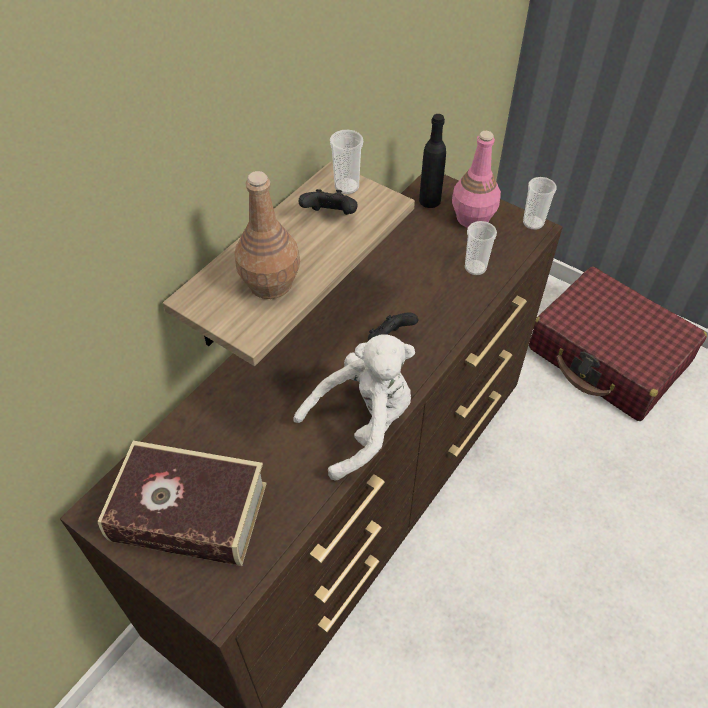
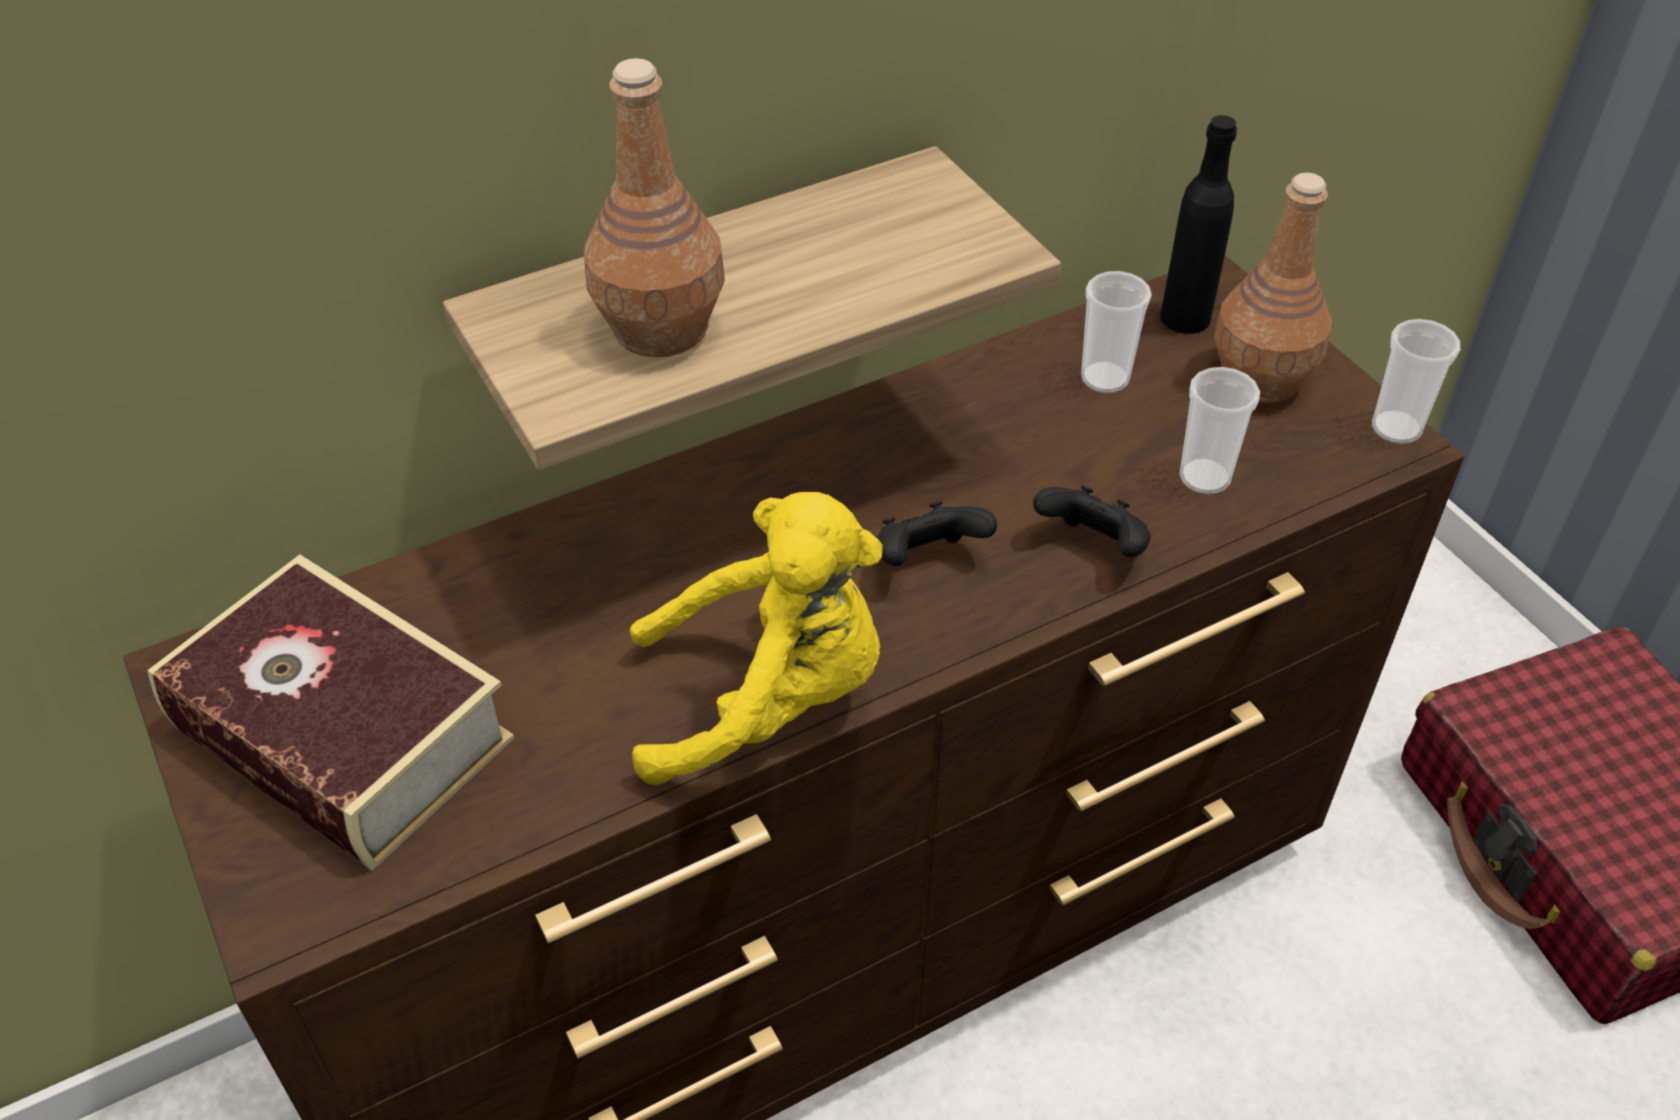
camera: 25 degrees right, 5 degrees down
(330, 216) = (863, 244): black game controller -> black game controller (1093, 547)
(346, 186) = (935, 200): cup -> cup (1105, 378)
(362, 425) = (769, 700): white plush toy -> yellow plush toy
(472, 218) = (1259, 379): pink bottle -> brown bottle

